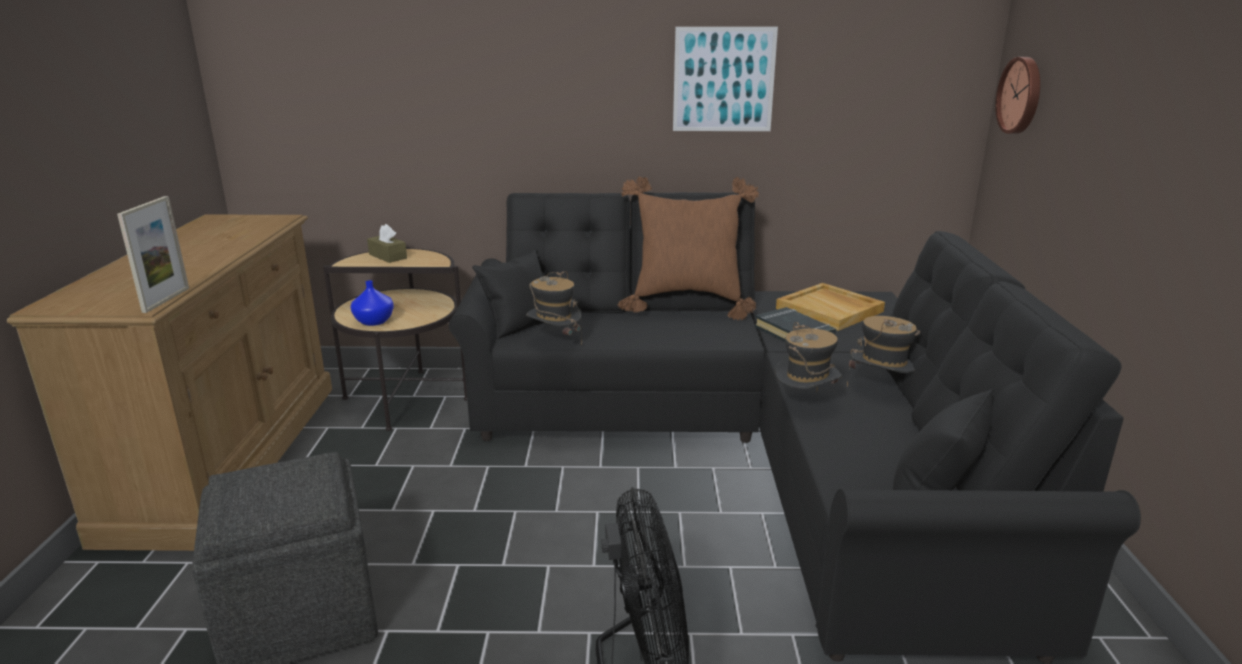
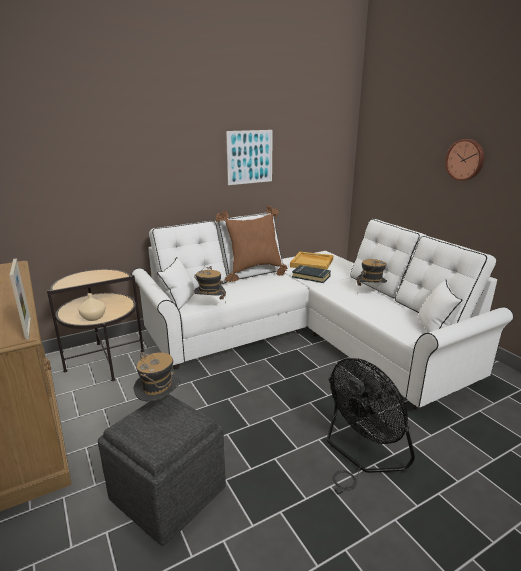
camera: 30 degrees left, 0 degrees up
(375, 321) = (94, 317): blue vase -> beige vase
(388, 256) = (82, 277): brown tissue box -> none
(753, 450) = (306, 336): black sofa -> white sofa
(805, 405) = (352, 306): hat -> hat (160, 405)
(1021, 95) = (375, 157): wall clock -> wall clock (465, 160)

